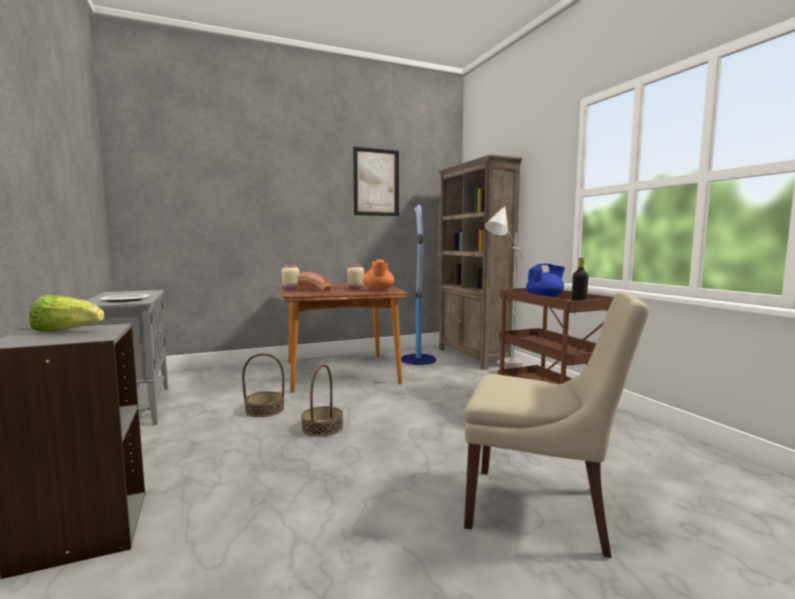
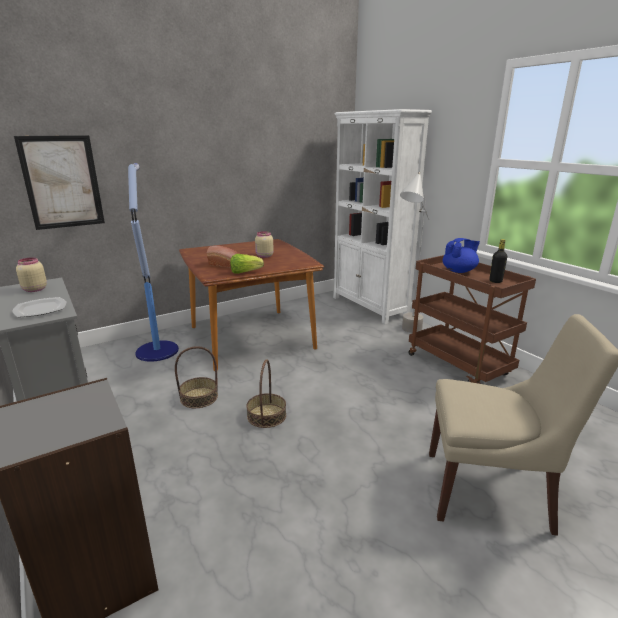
camera: 10 degrees left, 15 degrees up
(66, 331) = (54, 410): lettuce -> lettuce (245, 272)
(290, 288) = (196, 261): beige jar -> beige jar (34, 289)
(376, 182) = (268, 127): picture -> picture (62, 182)
(378, 290) = (292, 262): orange teapot -> none
(418, 359) = (319, 313): floor lamp -> floor lamp (157, 350)
(473, 357) = (369, 307): brown bookcase -> white bookcase

